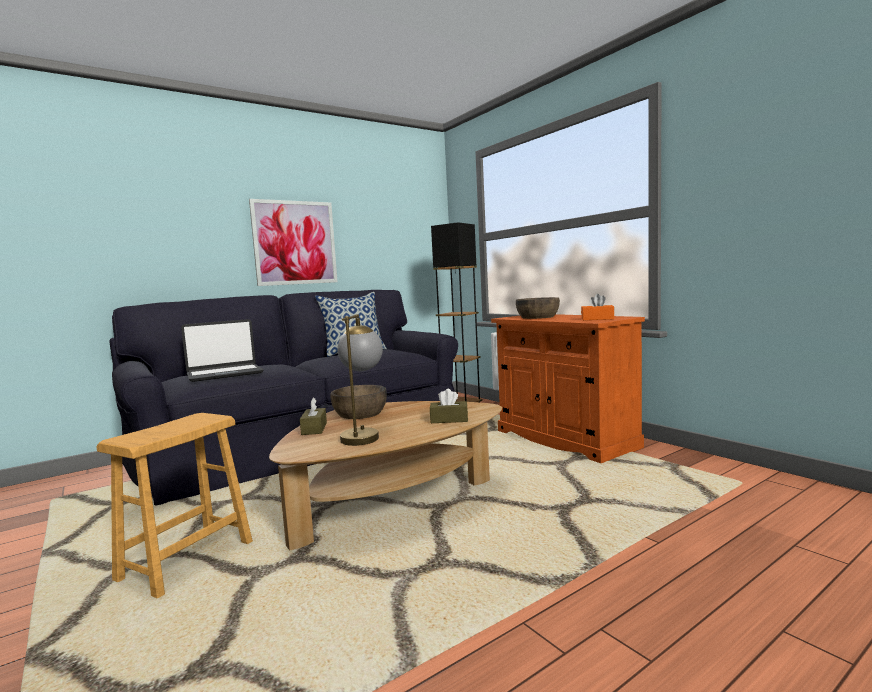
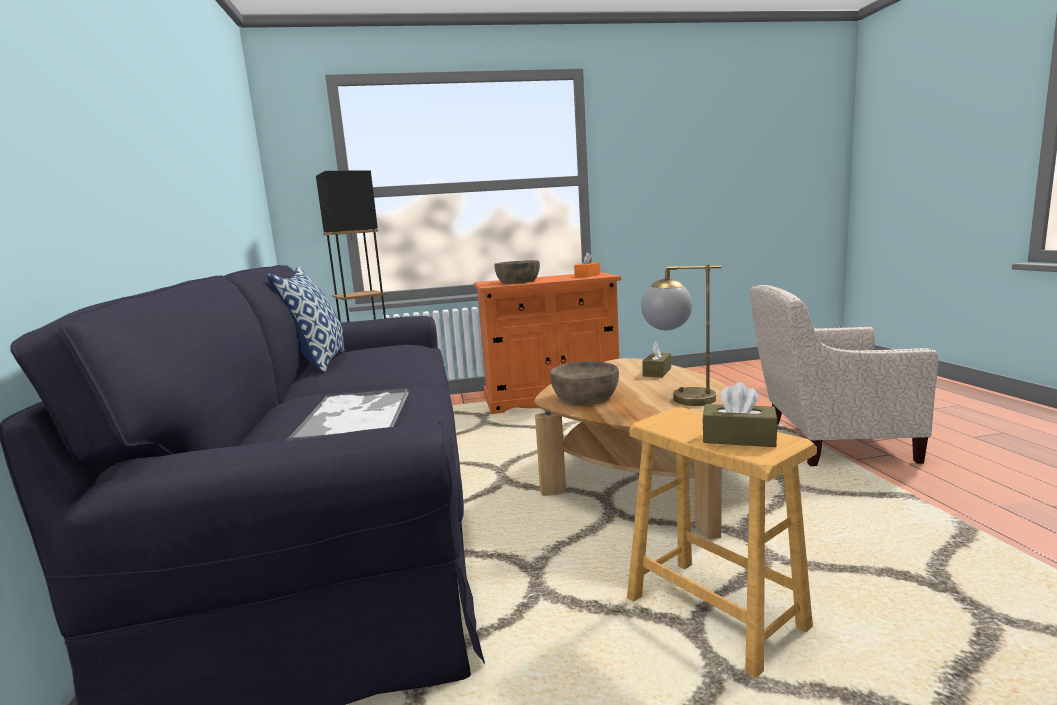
camera: 65 degrees left, 5 degrees up
(224, 374) = (355, 417): laptop -> tray
(295, 243) = (170, 174): picture -> none
(314, 429) = (629, 415): brown tissue box -> brown tissue box (738, 438)
(573, 596) = (827, 442): none -> beige armchair

